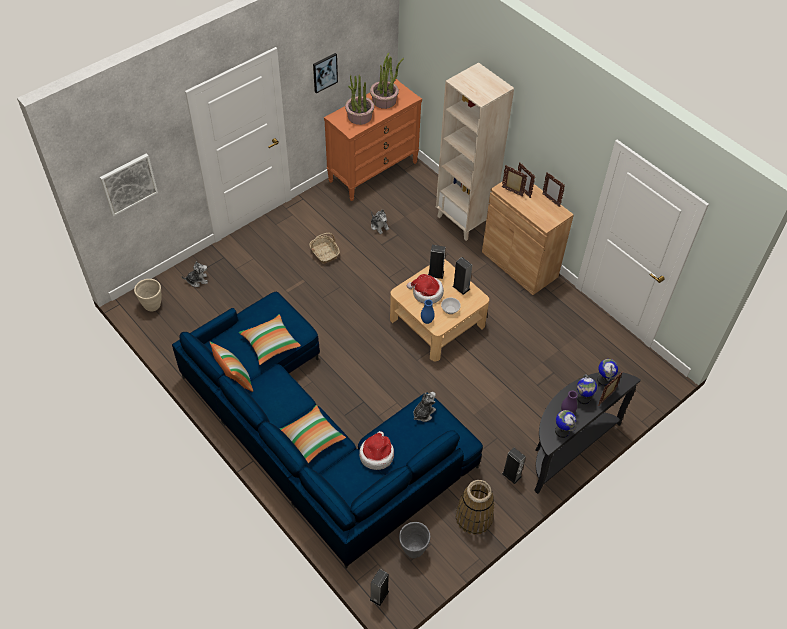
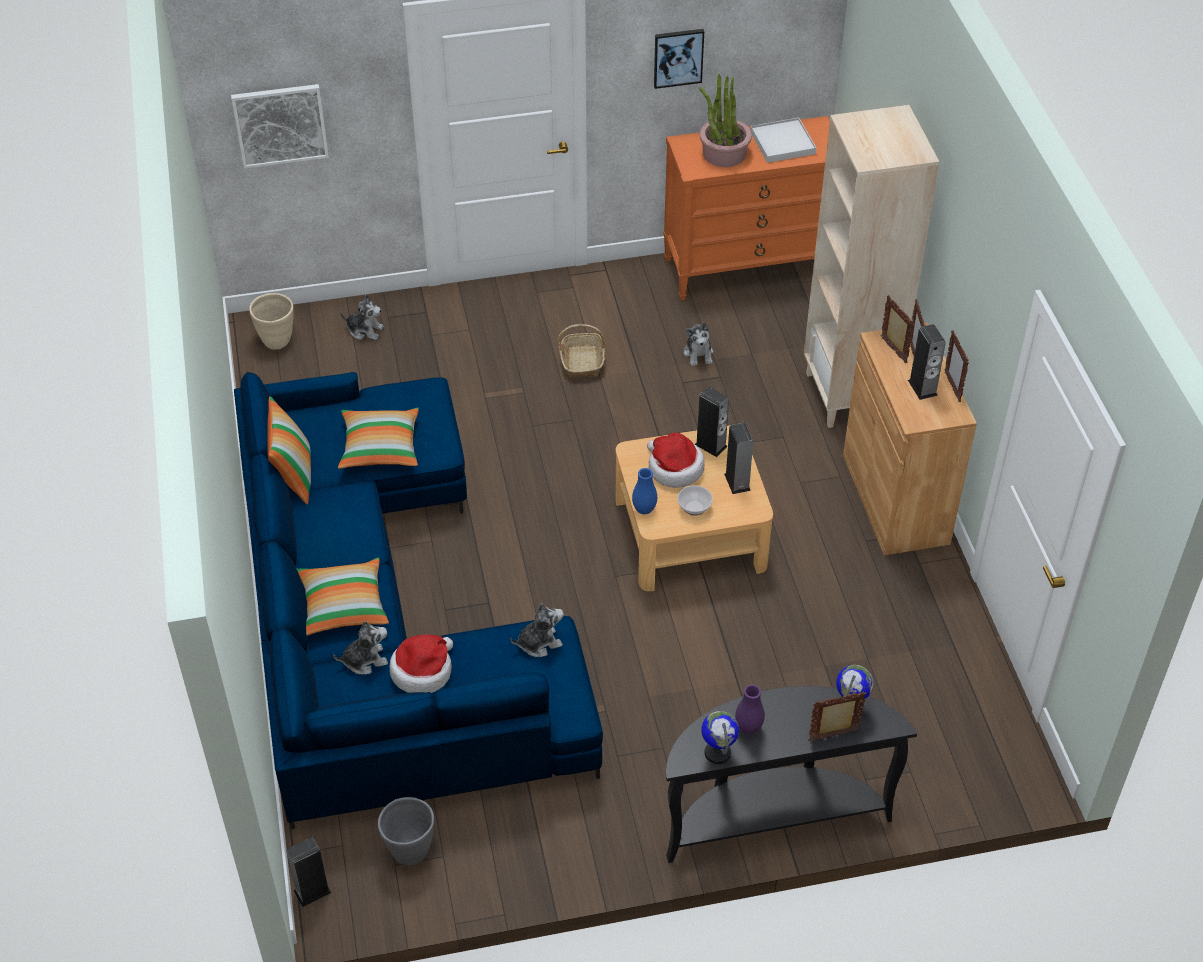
camera: 30 degrees right, 5 degrees down
(343, 462) = (365, 660): none -> plush toy
(384, 100) = (782, 143): potted plant -> white tray
(474, 517) = (538, 849): basket -> none
(511, 475) = (646, 815): speaker -> speaker (922, 388)
(583, 398) = (792, 719): globe -> none

